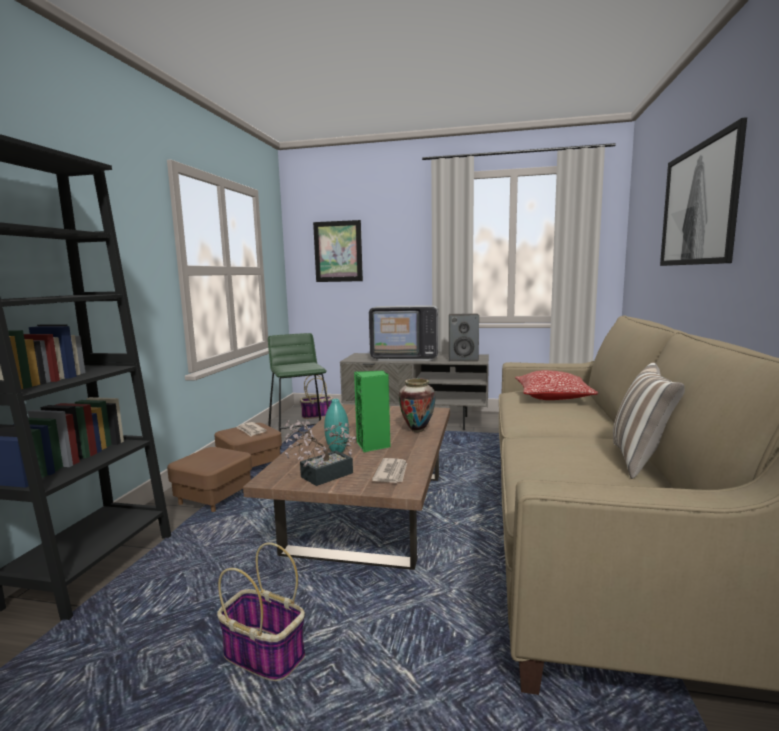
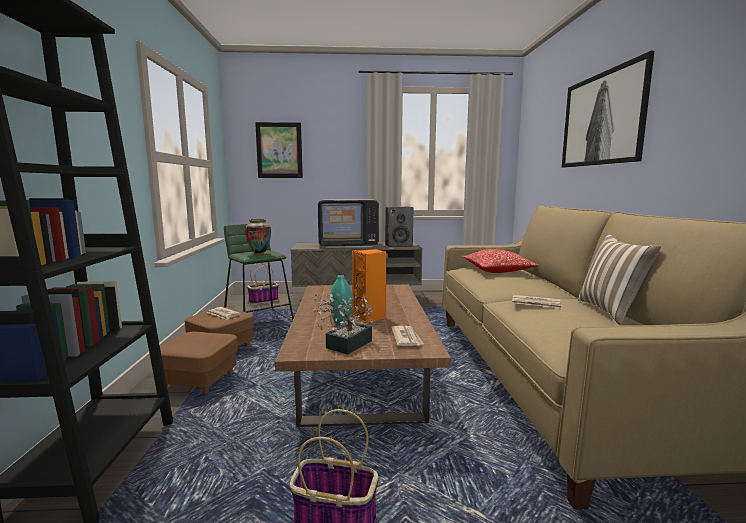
camera: 15 degrees left, 0 degrees up
(373, 445) = (370, 317): green speaker -> orange speaker
(417, 430) = (397, 303): vase -> vase (259, 254)
(552, 444) = (536, 304): none -> newspaper

